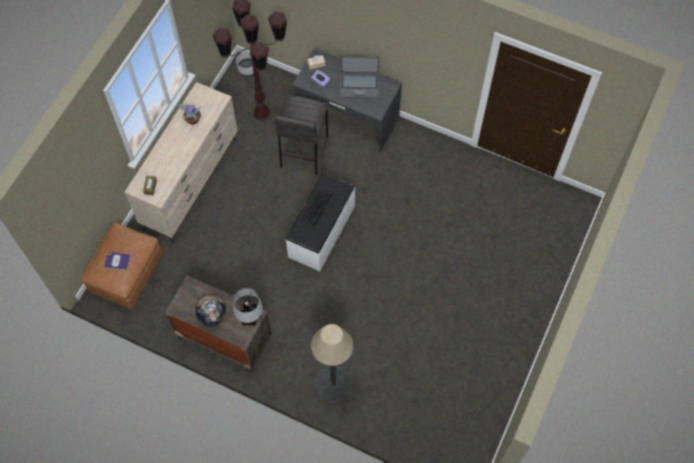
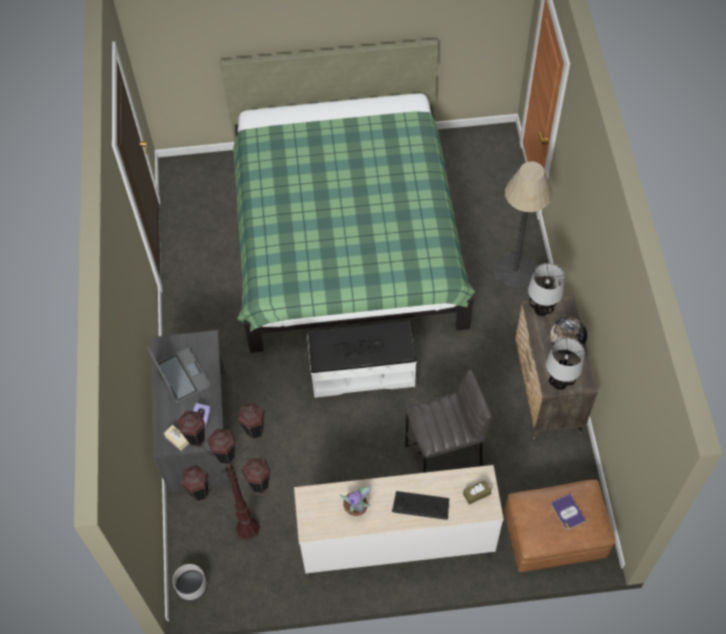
camera: 120 degrees left, 5 degrees down
(167, 153) = (421, 506): none -> keyboard
(189, 292) = (559, 382): none -> table lamp
(303, 152) = (274, 449): grey stool -> grey stool (444, 459)
(442, 284) = (346, 237): none -> green bed

